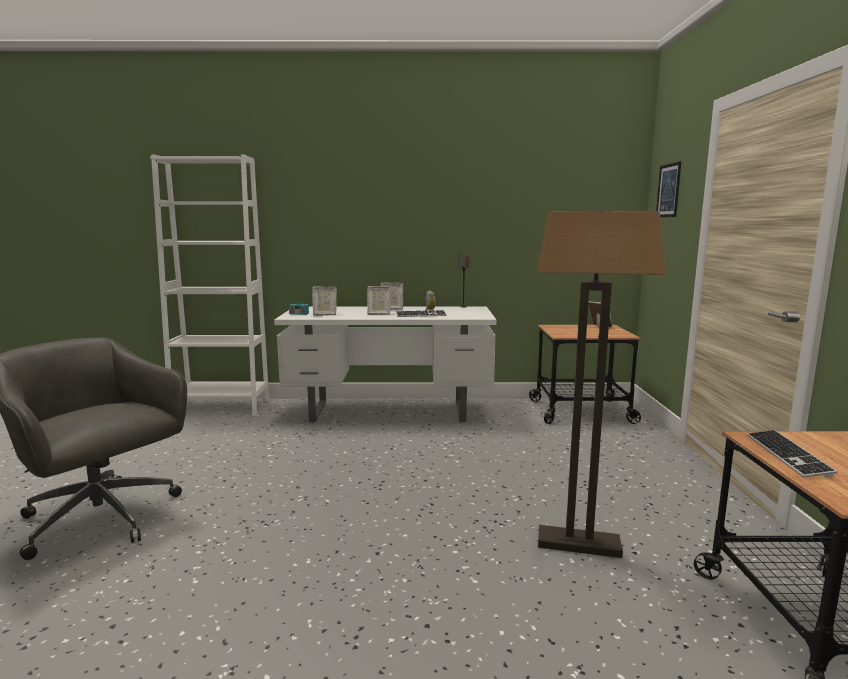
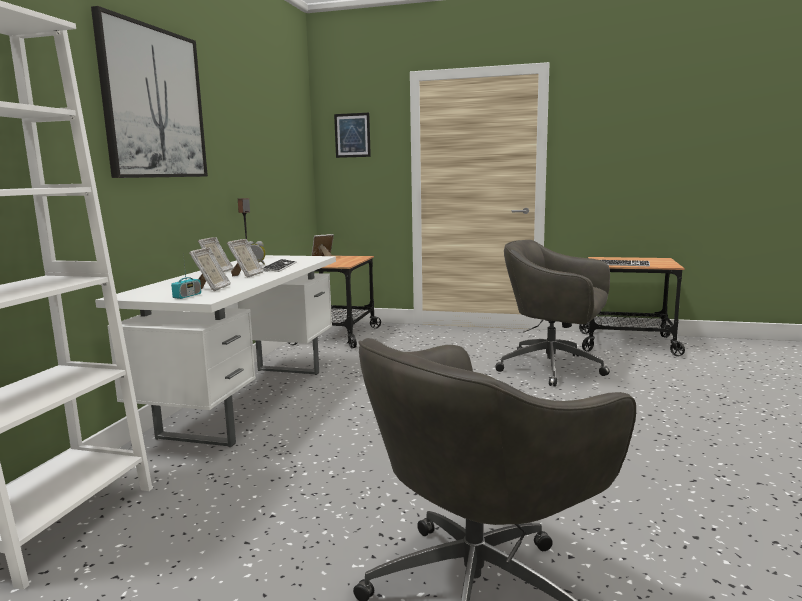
camera: 75 degrees left, 0 degrees up
(369, 185) = (154, 103): none -> picture
(579, 544) = (554, 368): floor lamp -> grey office chair

